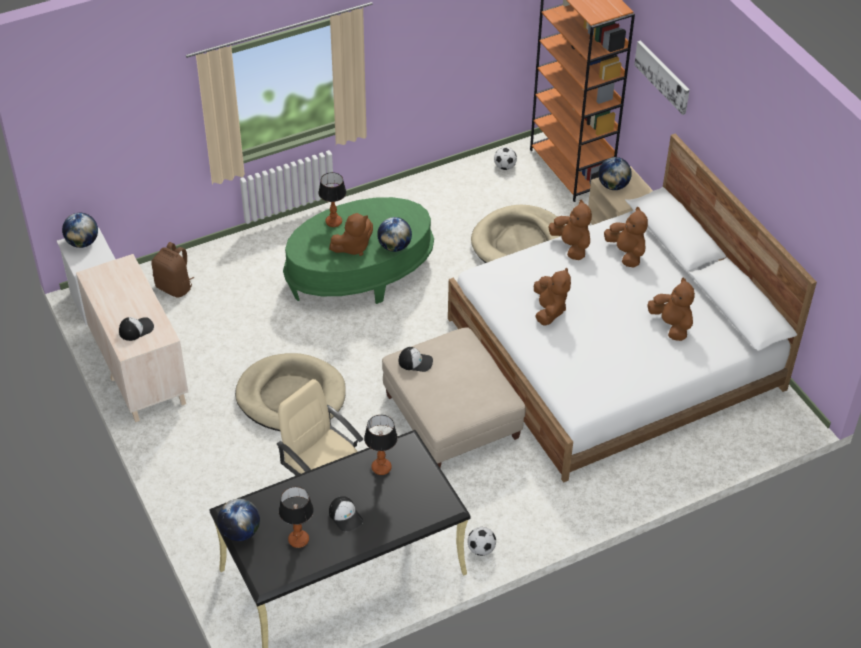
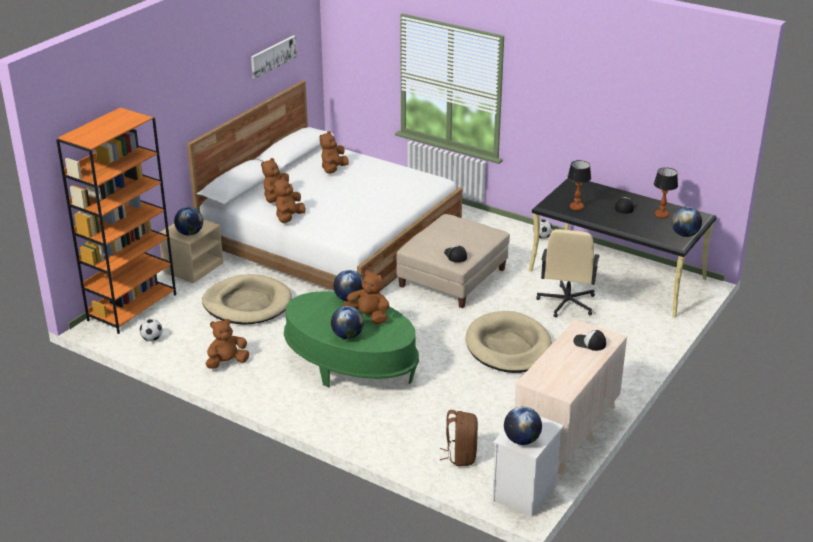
camera: 120 degrees left, 15 degrees down
(334, 222) = (347, 336): table lamp -> globe
(549, 310) = (364, 209): brown plush toy -> brown plush toy (227, 363)
(663, 76) = (156, 123): picture -> picture (273, 56)

